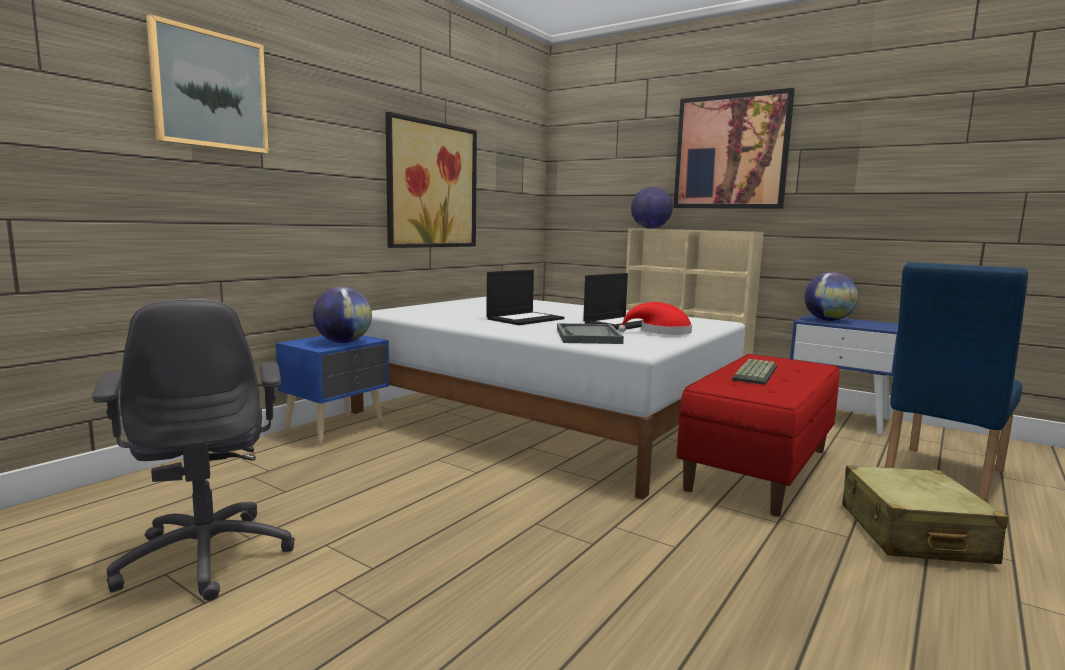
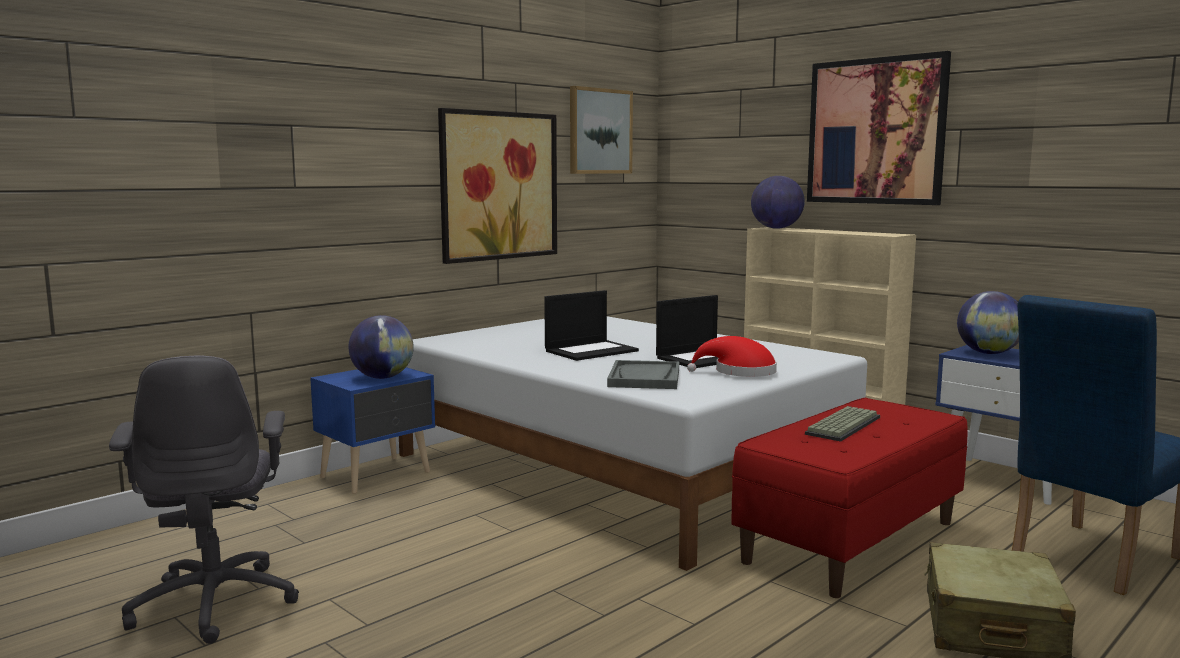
camera: 10 degrees right, 0 degrees up
(210, 90) = (238, 112): picture -> picture (599, 131)

